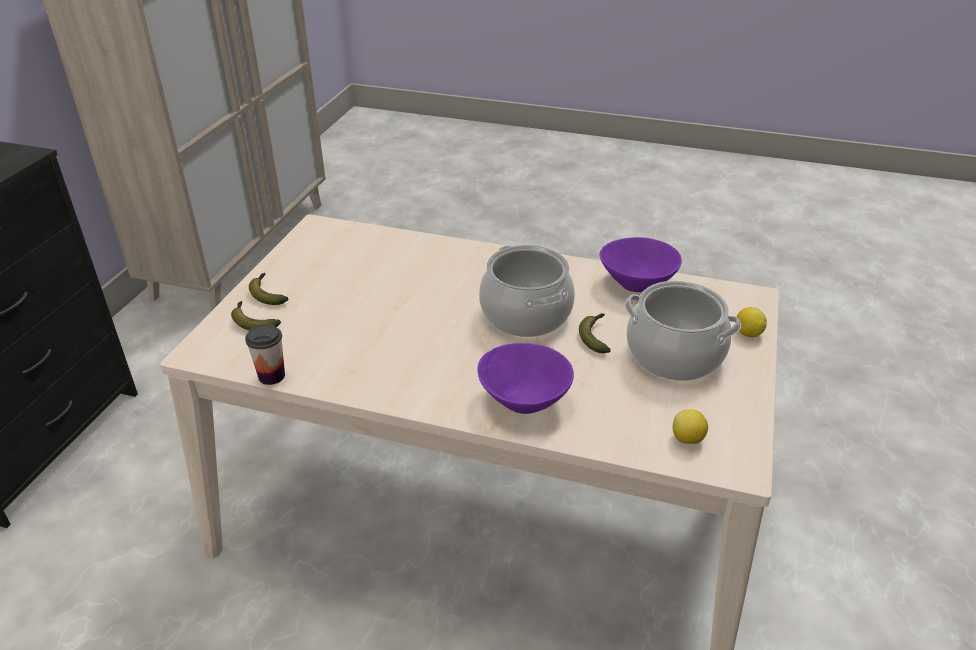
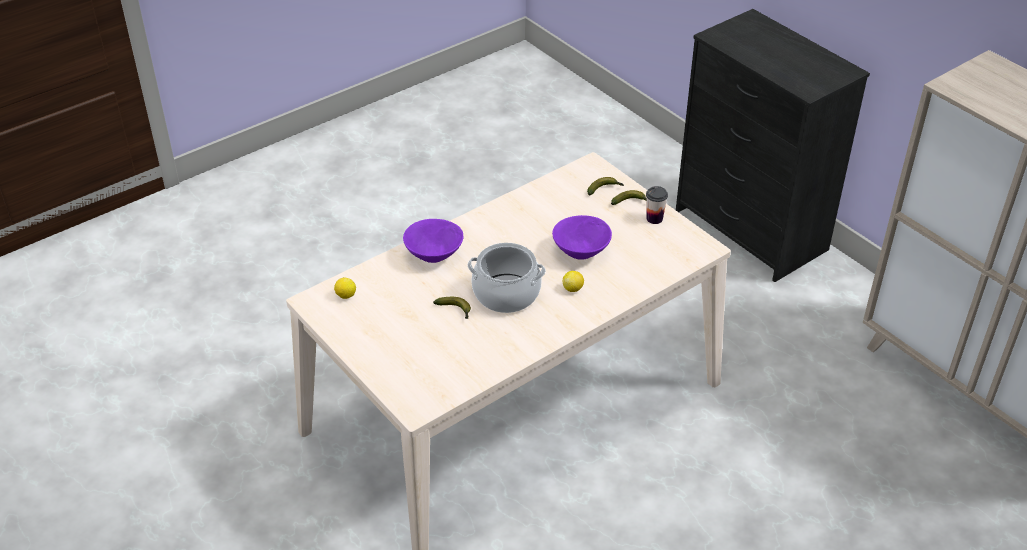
camera: 125 degrees right, 5 degrees up
(271, 376) = (545, 182): cup -> cup (654, 218)
(636, 283) = (488, 362): purple bowl -> purple bowl (582, 252)
(674, 354) = (406, 333): cooking pot -> none
(748, 333) = (387, 378): lemon -> lemon (573, 289)

